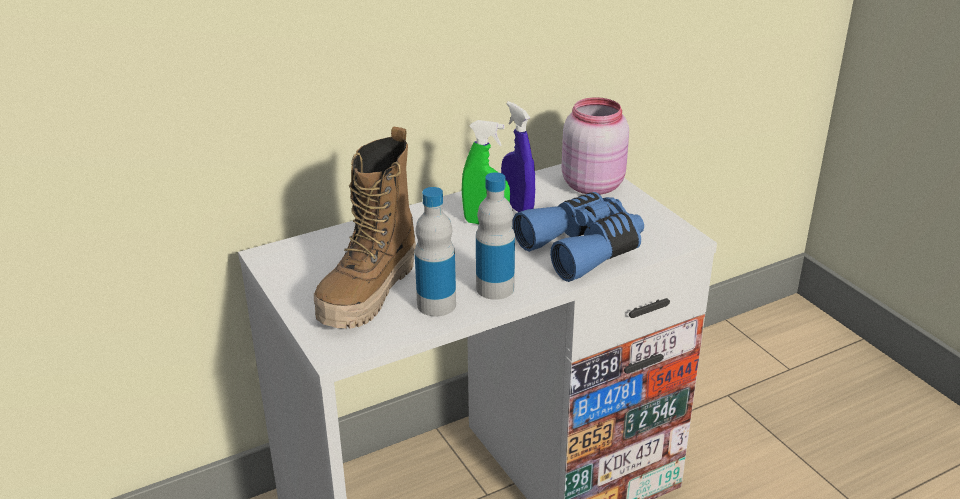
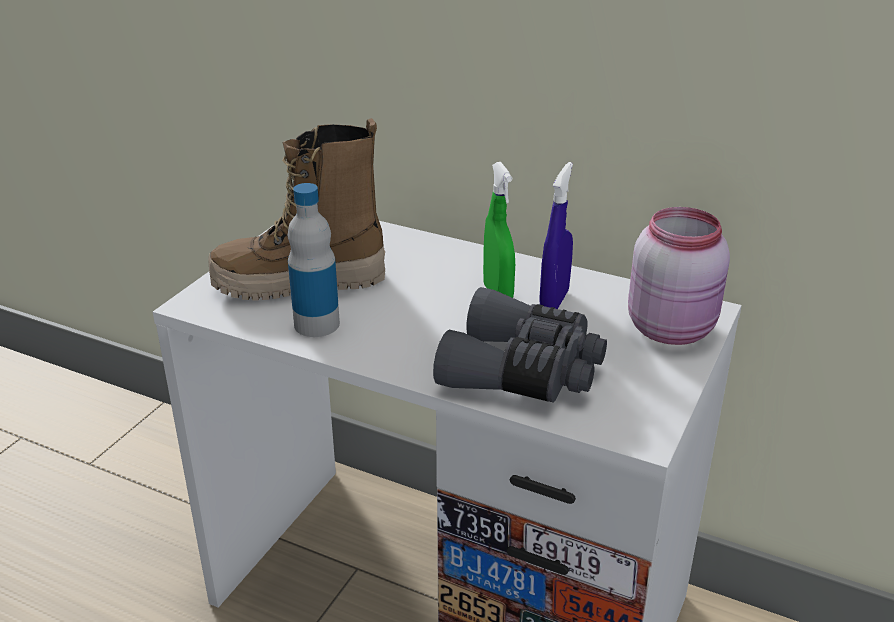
camera: 55 degrees right, 0 degrees up
(495, 288) = (380, 345): bottle -> none
(583, 248) = (523, 371): blue binoculars -> grey binoculars

